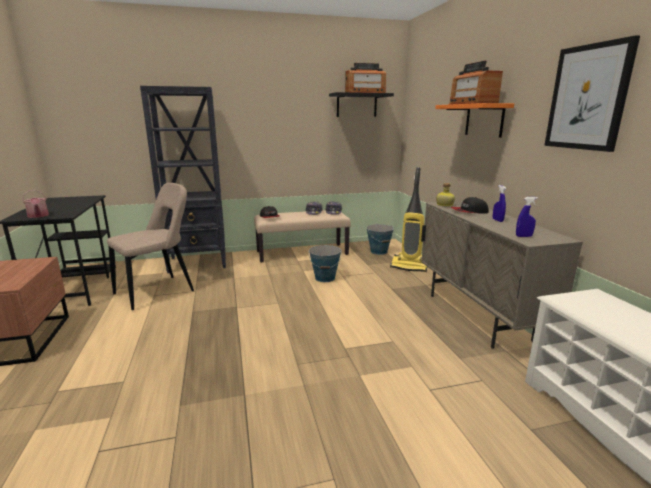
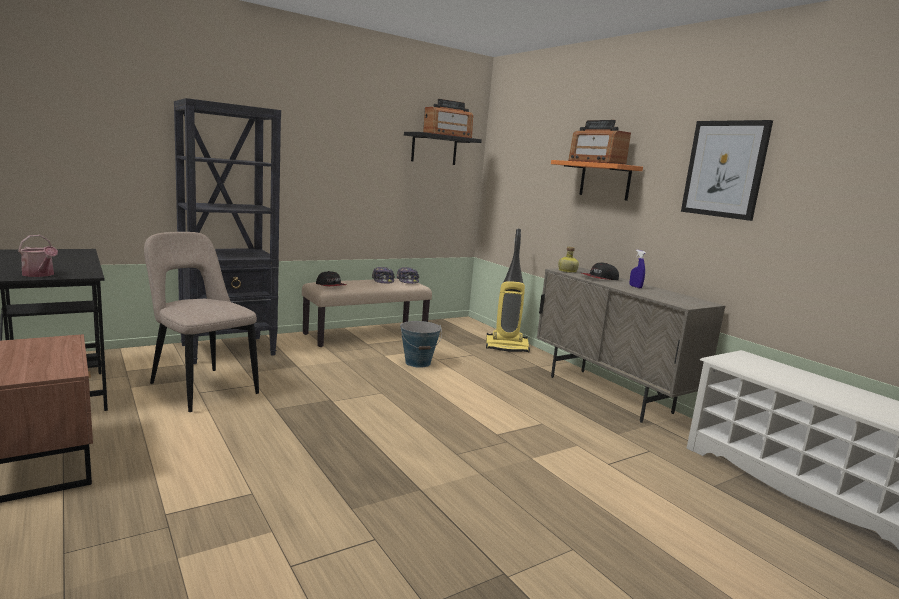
camera: 20 degrees left, 5 degrees down
(158, 291) = (201, 387): beige chair -> beige chair turned 75 degrees counterclockwise
(379, 251) = (460, 331): bucket -> none
(524, 236) = (674, 301): blue spray bottle -> none

